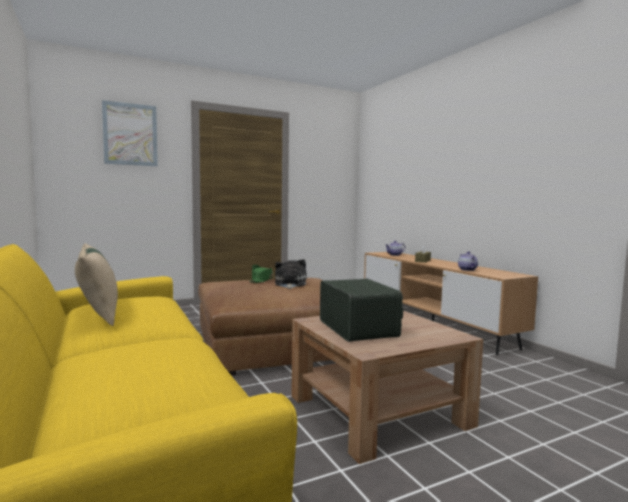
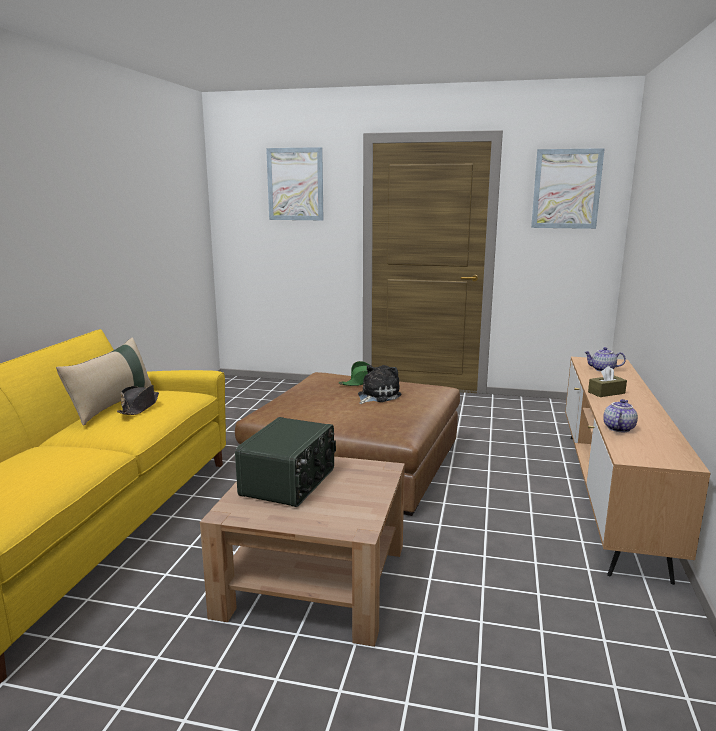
camera: 40 degrees right, 10 degrees up
(140, 306) = (139, 407): none -> black hat
(327, 154) = (566, 189): none -> picture

